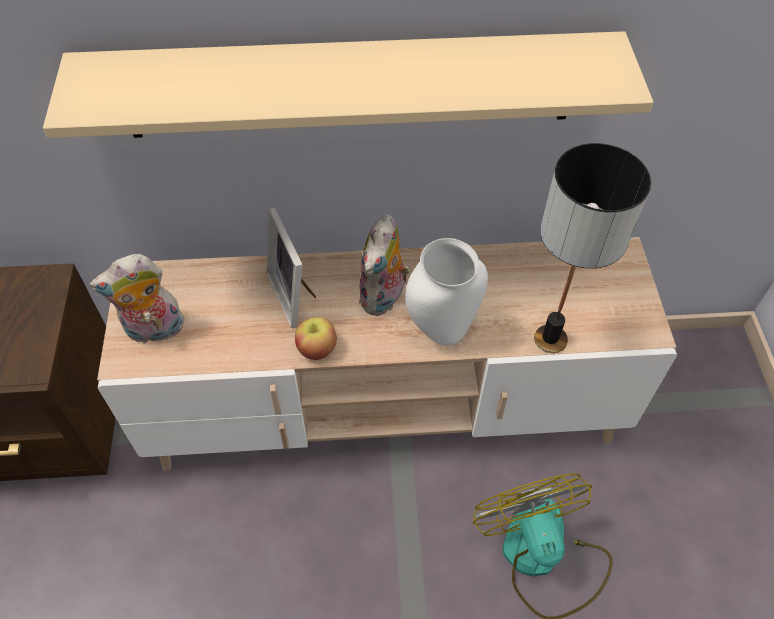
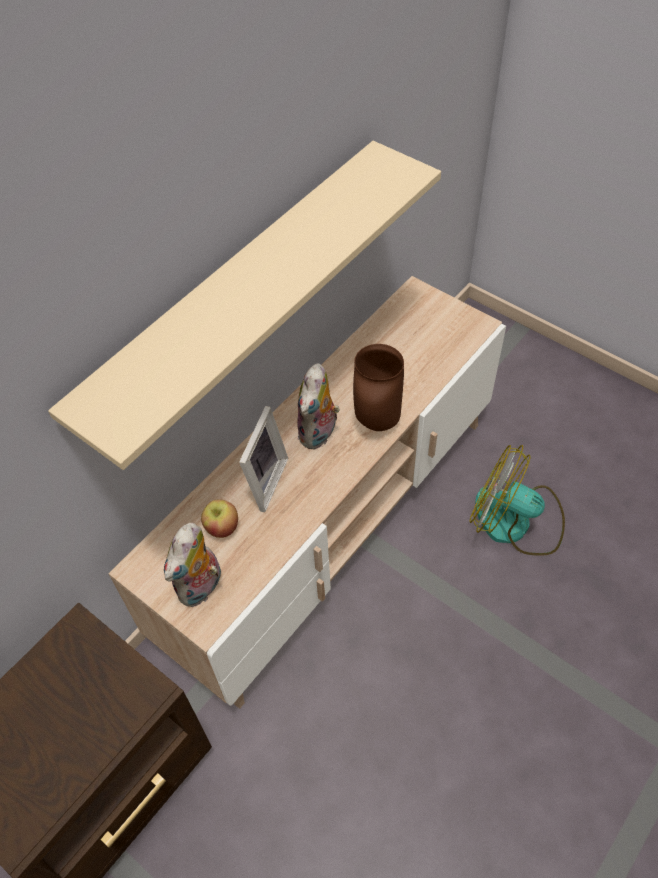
camera: 45 degrees left, 0 degrees up
(295, 295) = (262, 481): picture frame -> picture frame turned 90 degrees counterclockwise
(317, 348) = (319, 498): apple -> apple (222, 527)
(384, 298) = (319, 433): plush toy -> plush toy turned 45 degrees clockwise
(442, 333) = (378, 423): white vase -> brown vase
(550, 338) = (438, 373): table lamp -> none

